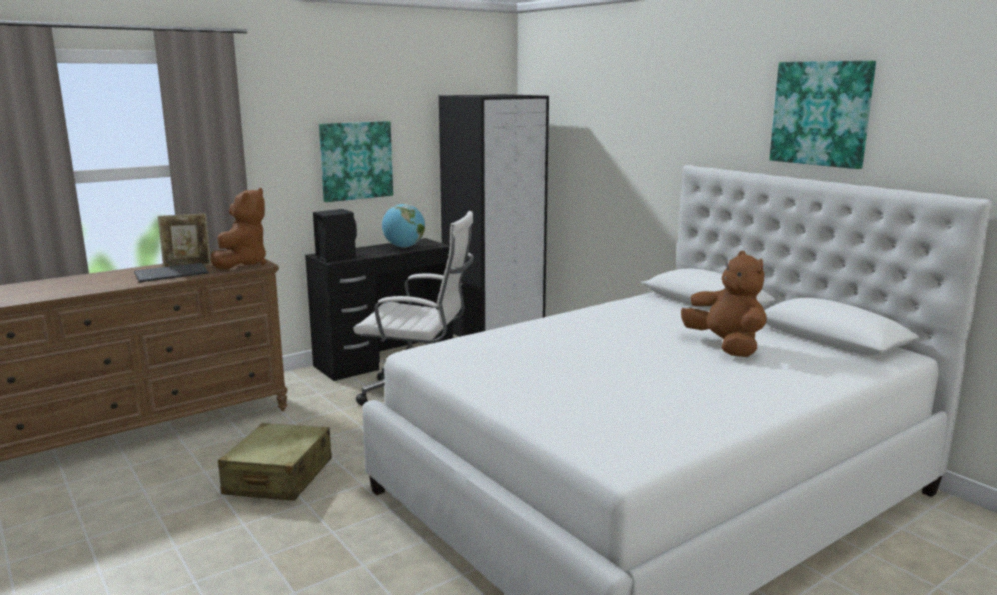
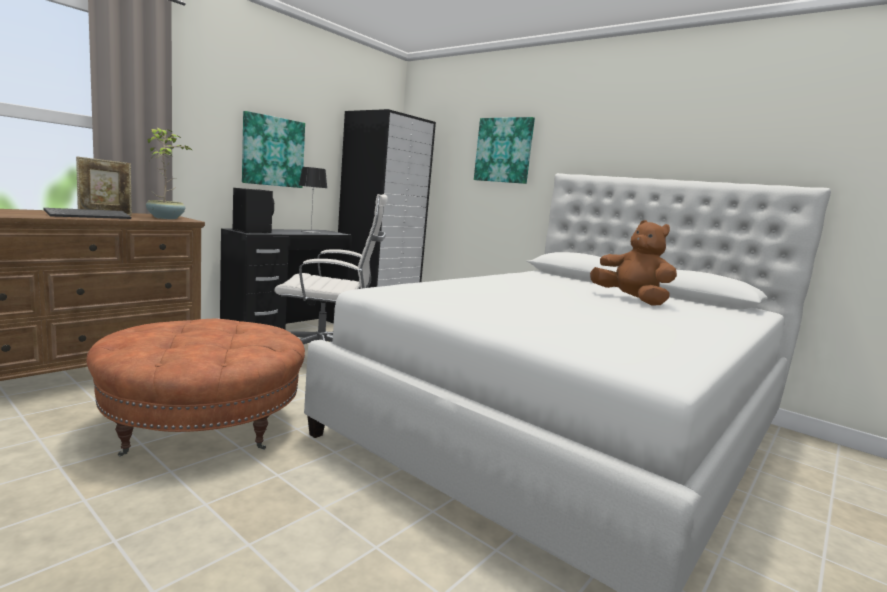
camera: 15 degrees left, 5 degrees down
(242, 264) = (166, 218): brown plush toy -> potted plant
(278, 477) = (204, 424): beige suitcase -> brown ottoman
(404, 247) = (311, 232): globe -> table lamp
(821, 113) = (678, 129): picture -> picture (504, 150)

